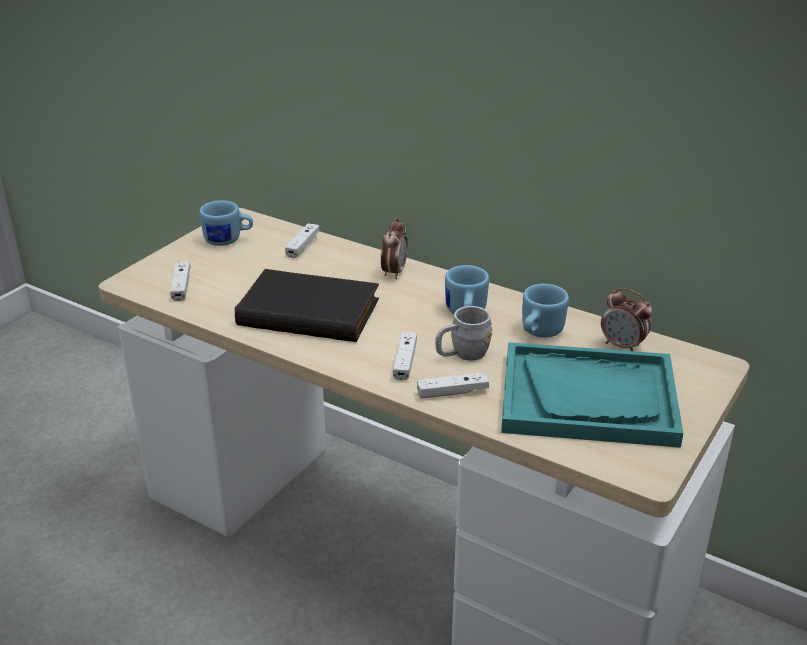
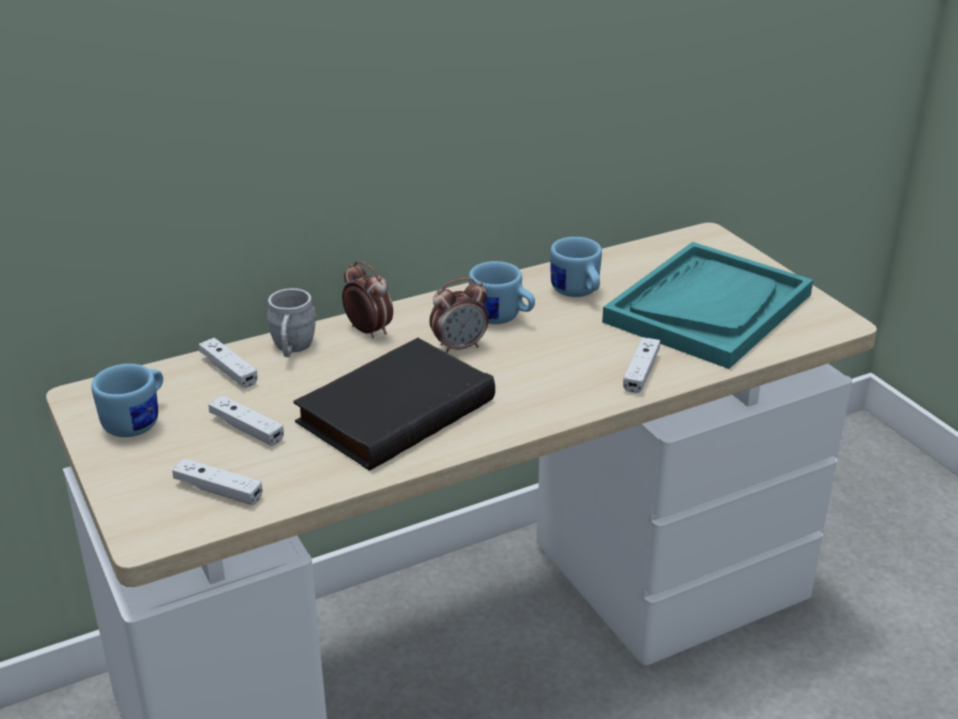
camera: 60 degrees left, 0 degrees up
(405, 362) = (561, 381): white game controller -> white game controller (247, 429)
(462, 354) = (578, 345): grey mug -> grey mug (292, 349)
(622, 346) = (639, 262): alarm clock -> alarm clock (459, 347)

